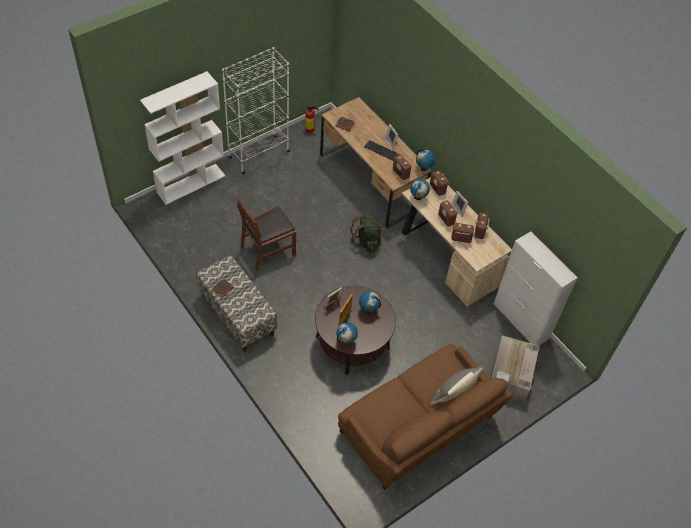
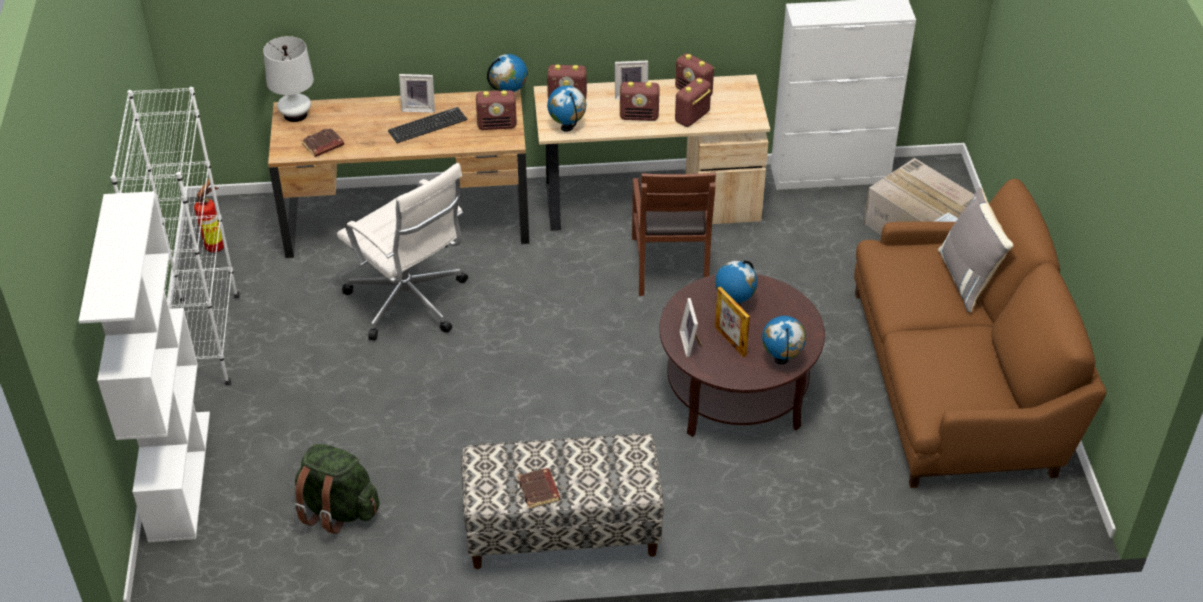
camera: 55 degrees left, 10 degrees down
(267, 250) = (445, 423): brown chair -> brown chair (671, 264)
(324, 206) = (409, 303): none -> white office chair
(356, 107) = (295, 115): none -> white table lamp
(367, 241) = (535, 280): green backpack -> green backpack (337, 509)

